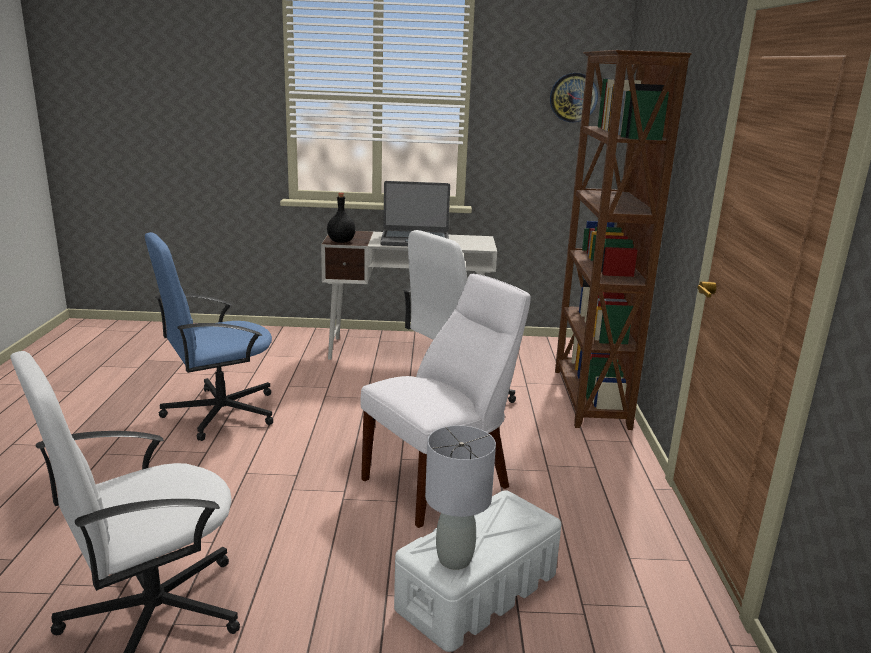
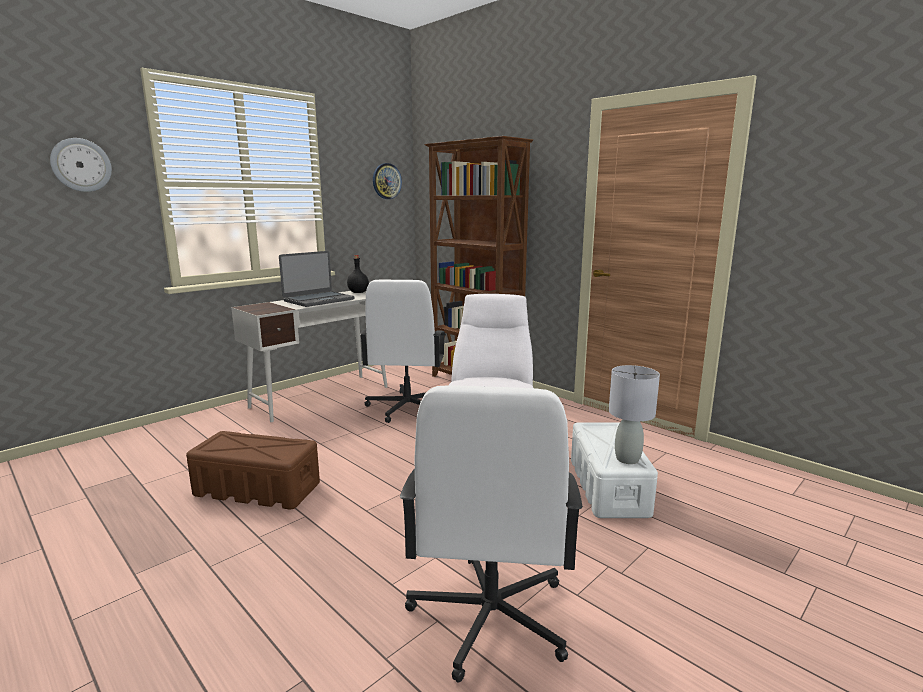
camera: 45 degrees left, 5 degrees down
(219, 412) = (256, 489): blue office chair -> brown storage box
(222, 76) = (81, 165): none -> wall clock
(341, 241) = (267, 311): black bottle -> black bottle (358, 292)

